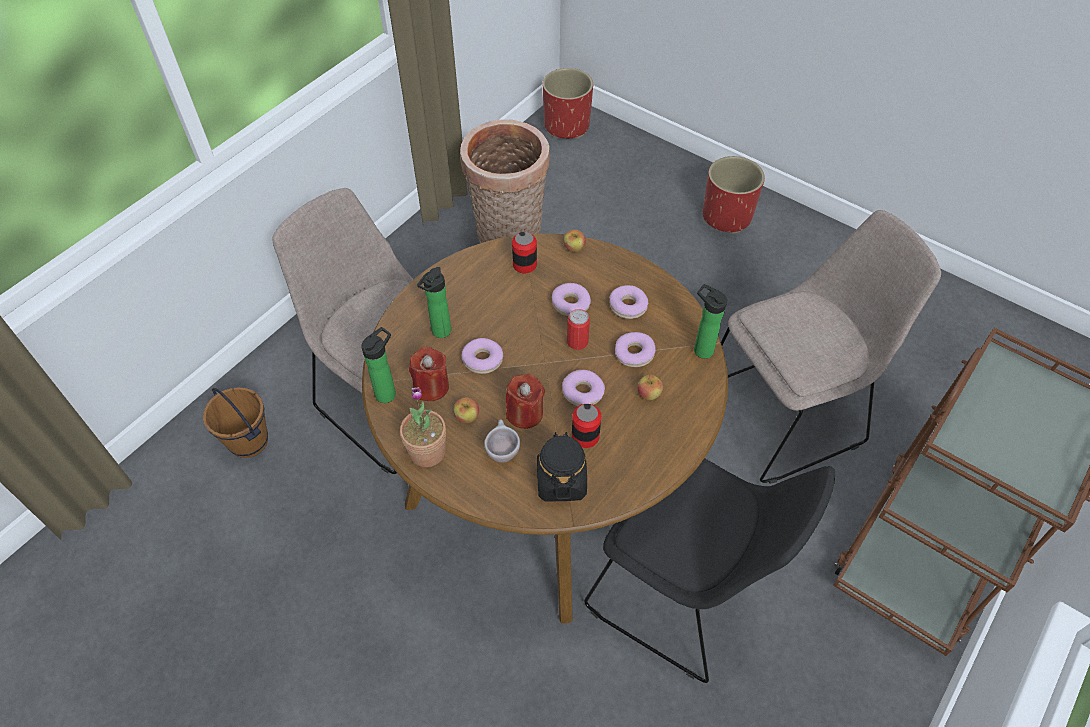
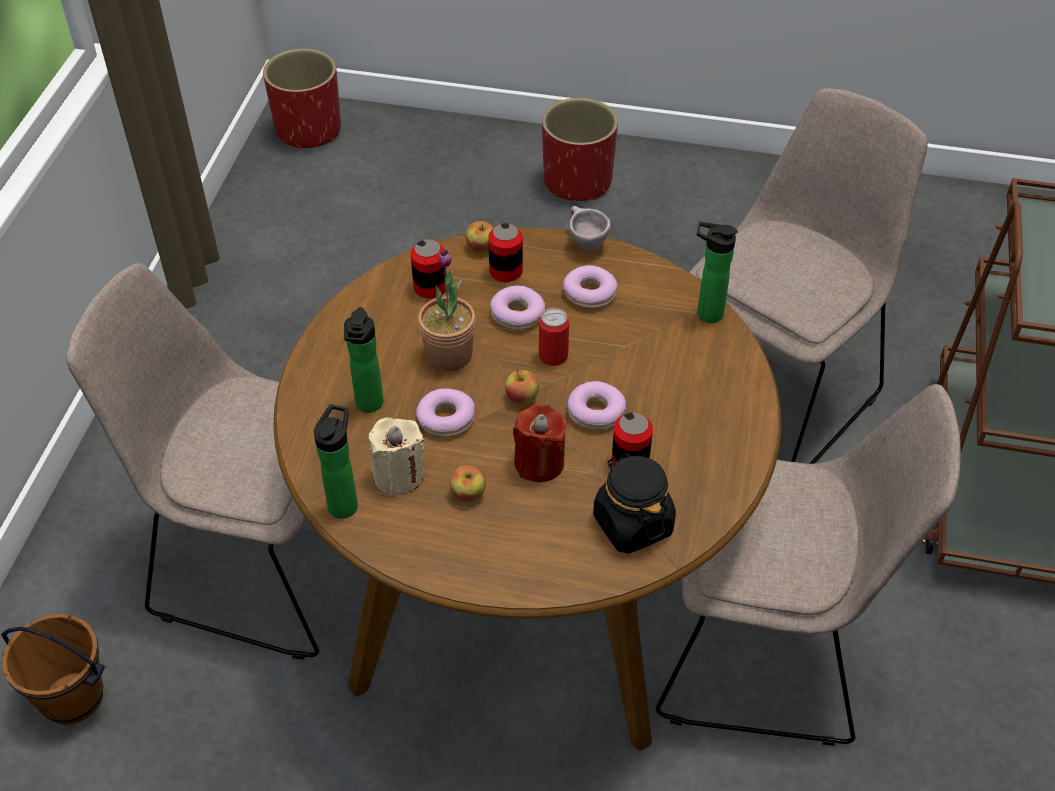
camera: 25 degrees left, 5 degrees down
(427, 451) = (442, 554): potted plant -> potted plant (449, 355)
(431, 387) = (398, 475): red candle -> beige candle
(502, 450) = (537, 517): beige cup -> beige cup (584, 243)
(508, 236) = (305, 295): basket -> none
(580, 271) = (506, 271): none -> can
(634, 353) = (630, 345): donut -> none
(648, 394) = (676, 386): apple -> apple (521, 398)
(684, 591) = (767, 647): black chair -> beige chair

